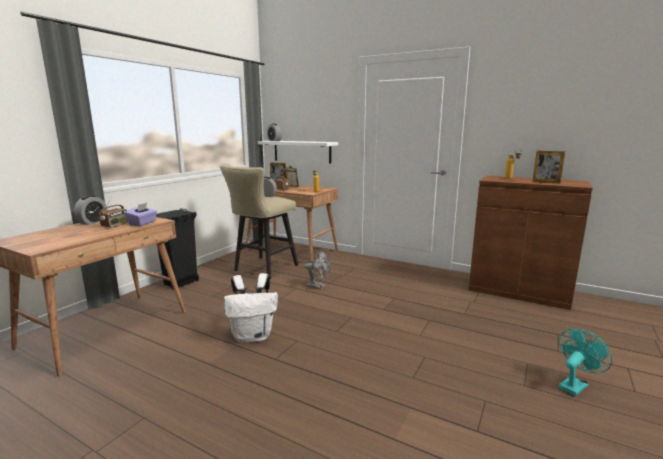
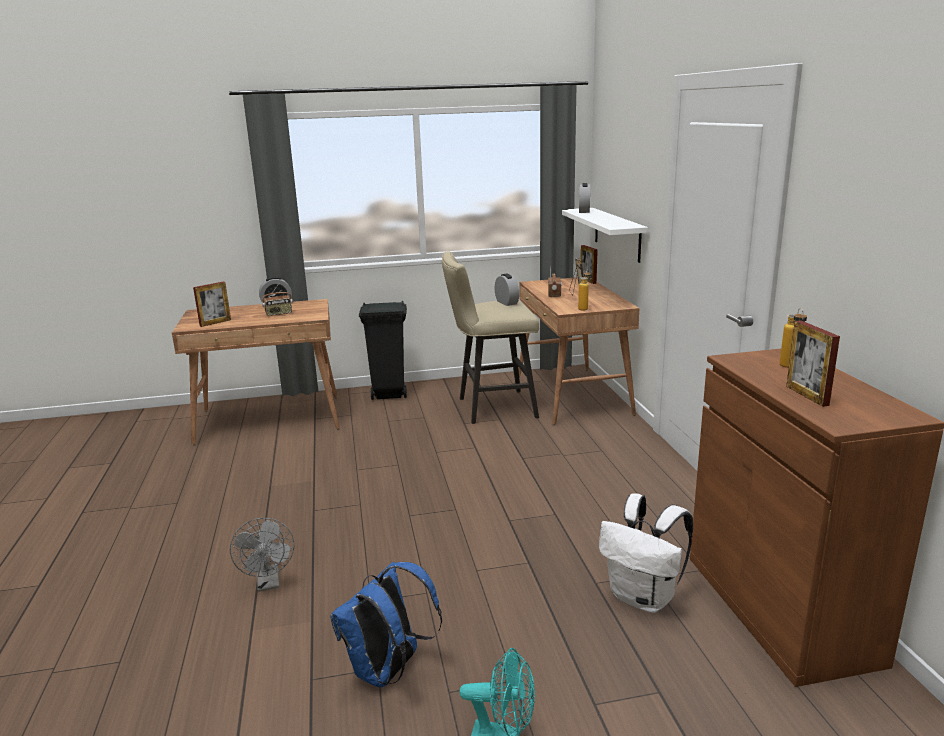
camera: 50 degrees right, 5 degrees up
(64, 241) = (215, 323): none -> picture frame
(143, 223) = (298, 317): purple tissue box -> none
(253, 336) = (339, 480): white backpack -> white backpack (643, 598)
(318, 286) = (501, 456): grey fan -> grey fan (269, 583)
(491, 397) = (388, 671): none -> blue backpack

